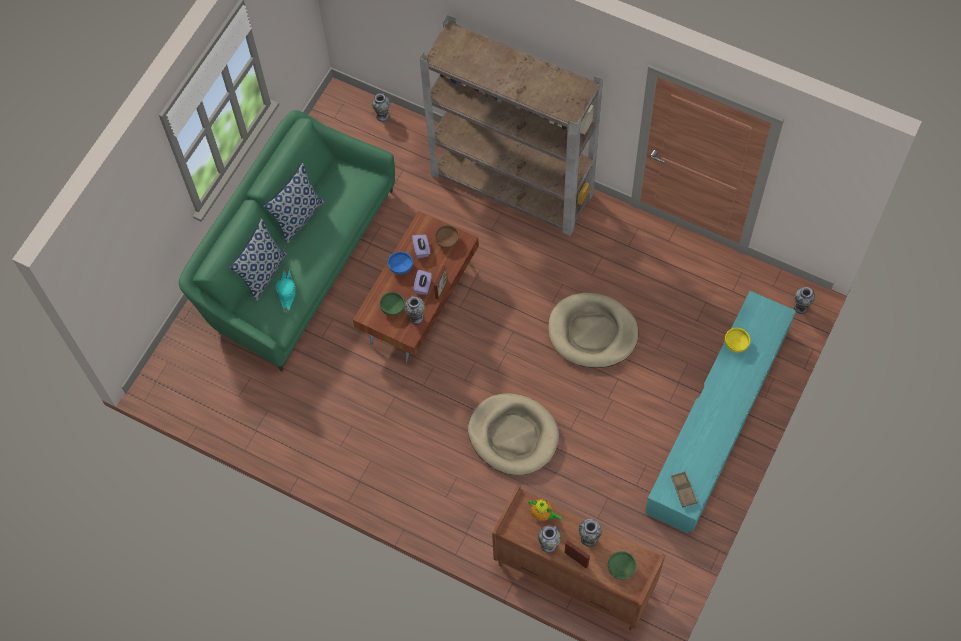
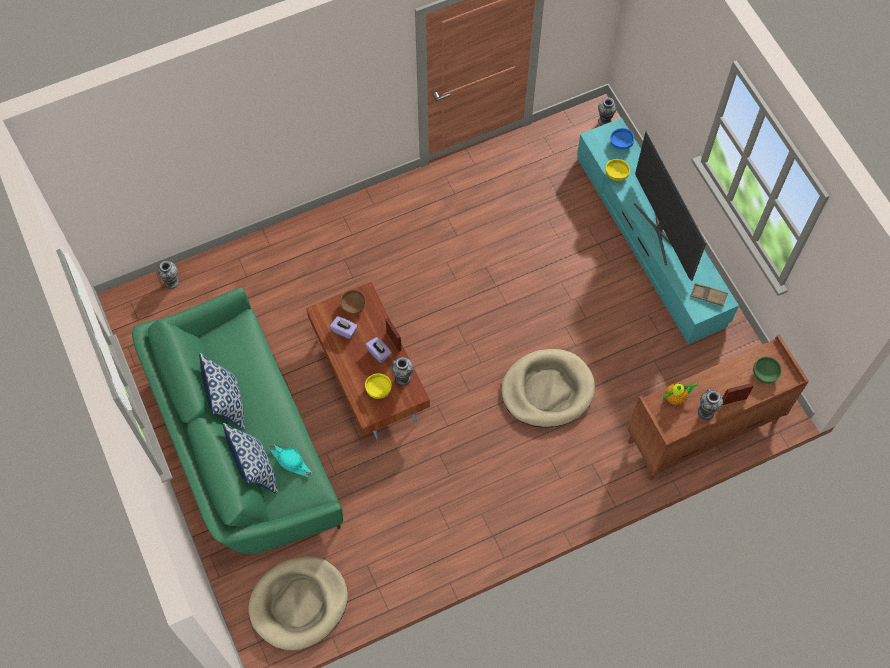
camera: 55 degrees left, 0 degrees up
(393, 307) = (379, 389): green bowl -> yellow bowl
(401, 266) = (346, 357): blue bowl -> blue bowl (620, 143)
(512, 185) = (326, 234): brown bookcase -> none
(589, 539) = (723, 379): vase -> none
(592, 332) = (506, 271): beige dog bed -> beige dog bed (299, 603)
(713, 413) = (661, 230): none -> television

